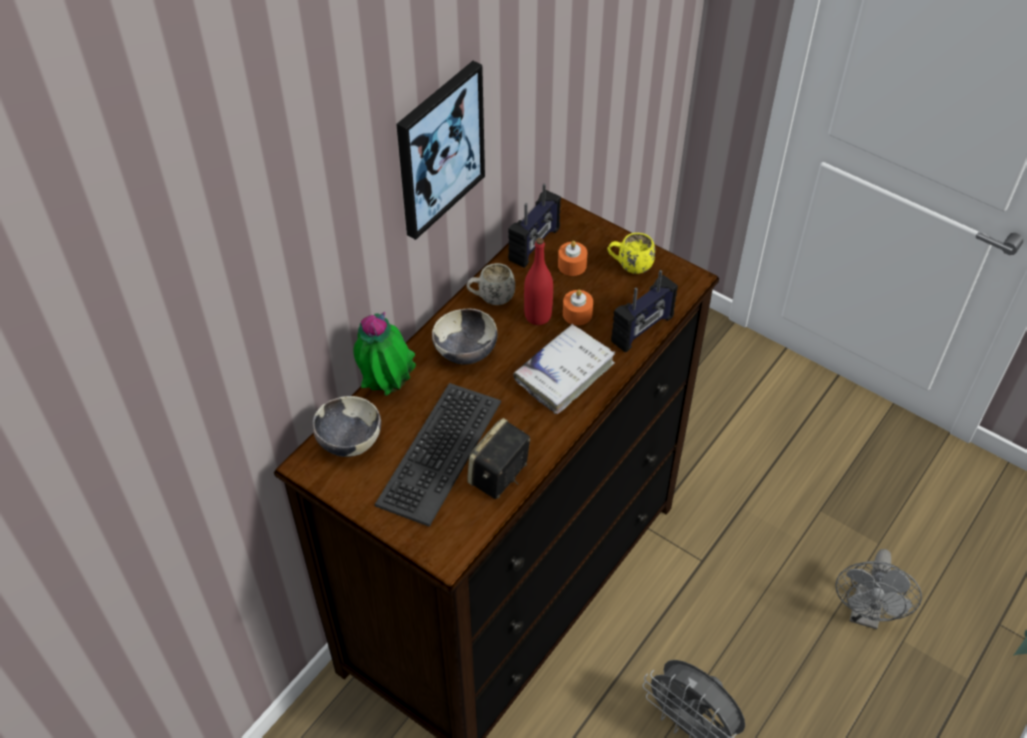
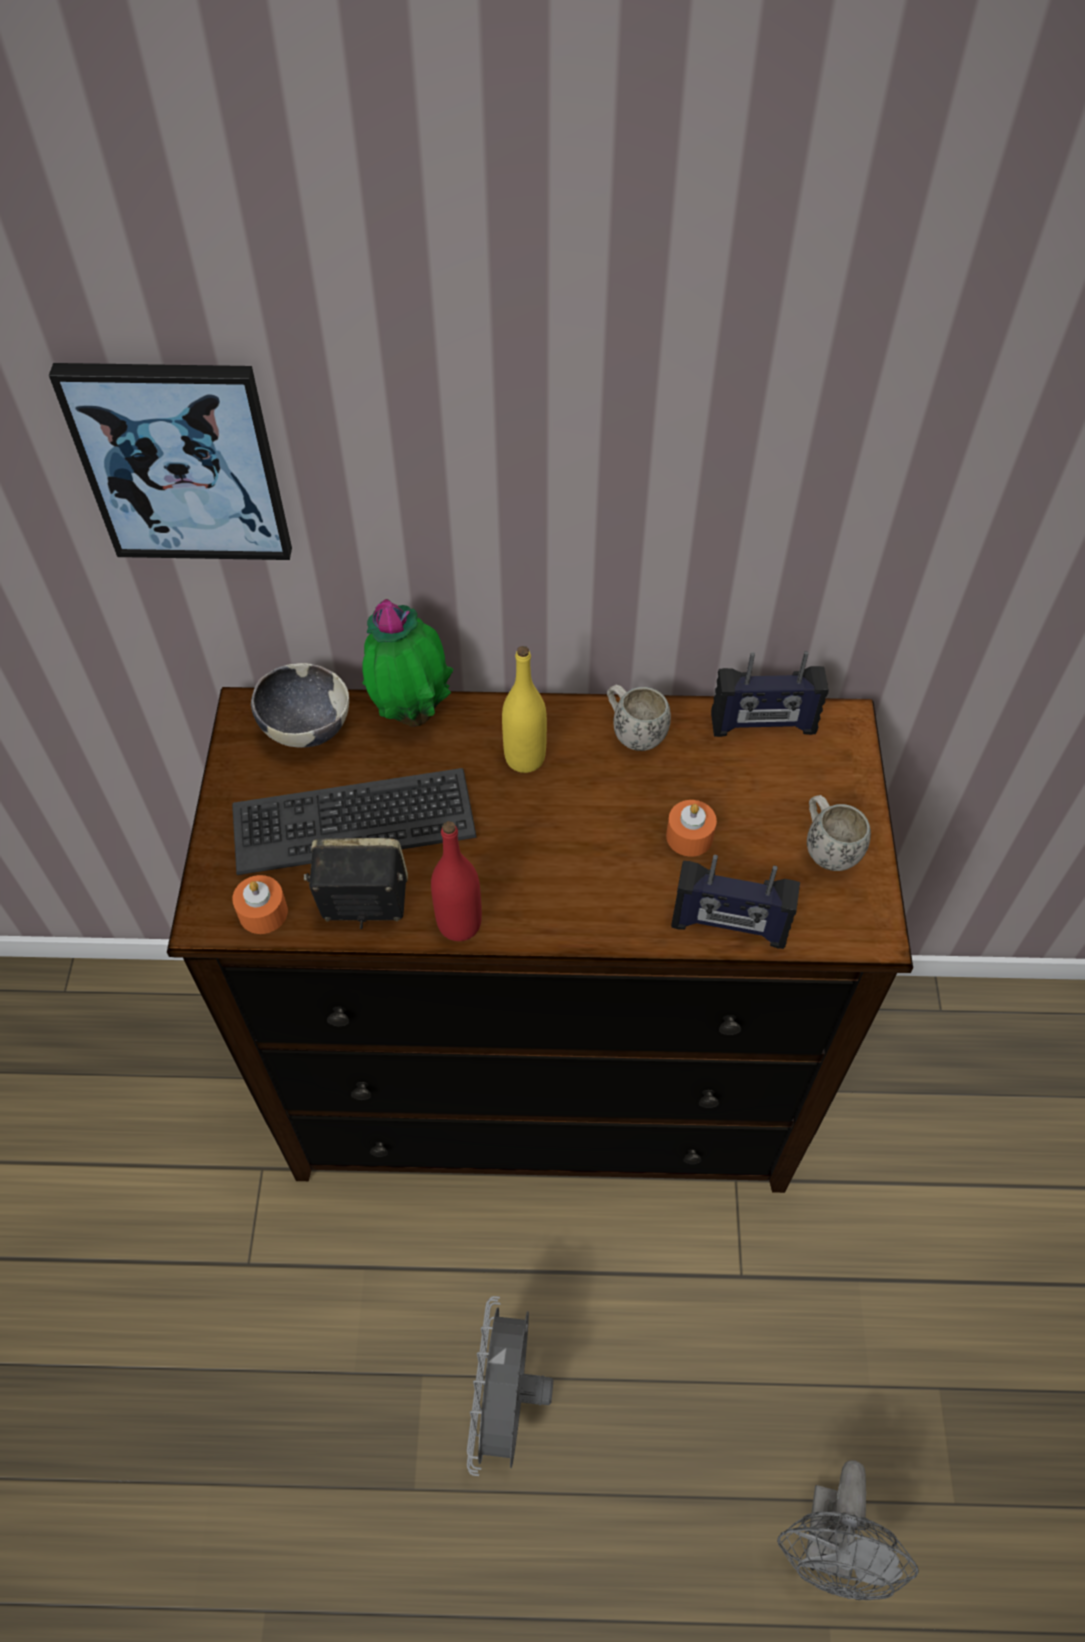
camera: 55 degrees right, 5 degrees up
(439, 149) = (628, 473): picture -> picture (181, 461)
(465, 353) = (525, 758): bowl -> yellow bottle
(538, 316) = (648, 796): red bottle -> red bottle (459, 923)
(564, 373) = (578, 879): white book -> none
(572, 265) = (766, 783): orange candle -> orange candle (263, 912)
(629, 266) = (826, 847): yellow mug -> white mug
(866, 613) = (830, 1547): grey fan -> grey fan turned 60 degrees counterclockwise

